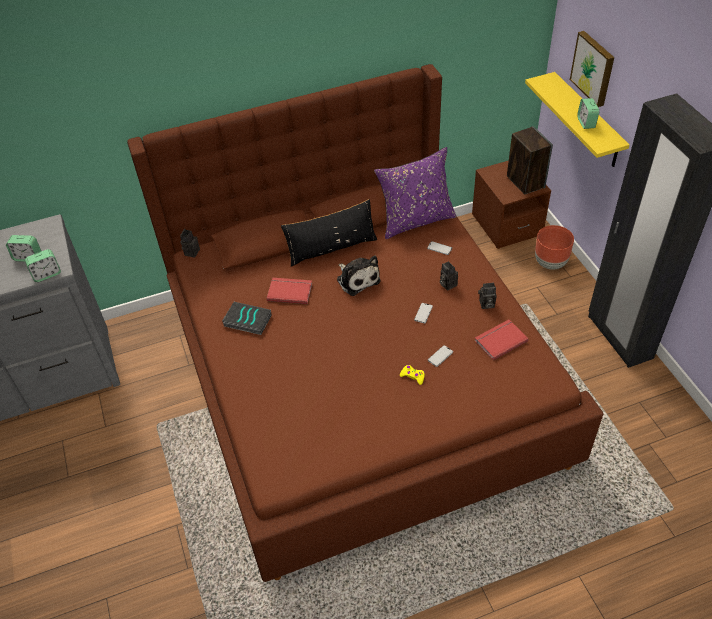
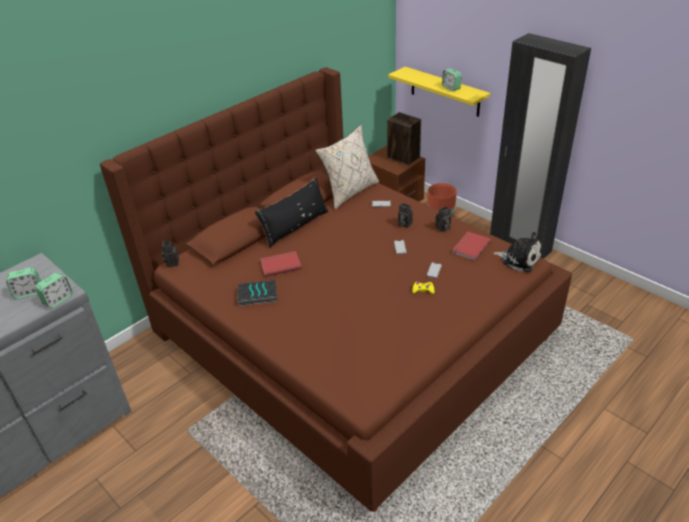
camera: 25 degrees left, 10 degrees down
(357, 279) = (331, 241): plush toy -> plush toy (519, 259)
(415, 220) = (349, 192): purple pillow -> beige pillow
(593, 68) = (443, 48): picture -> none

